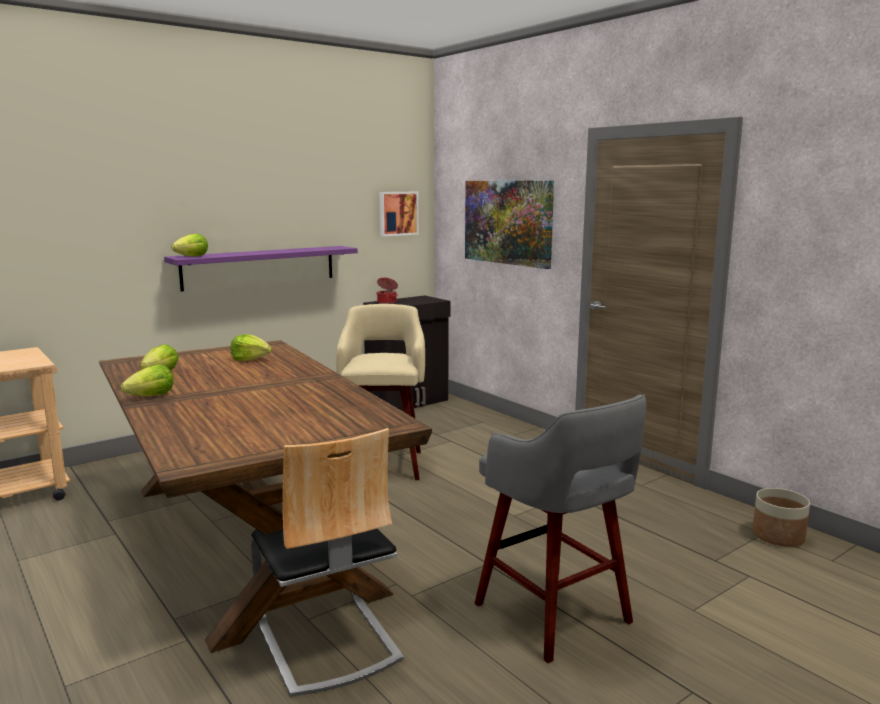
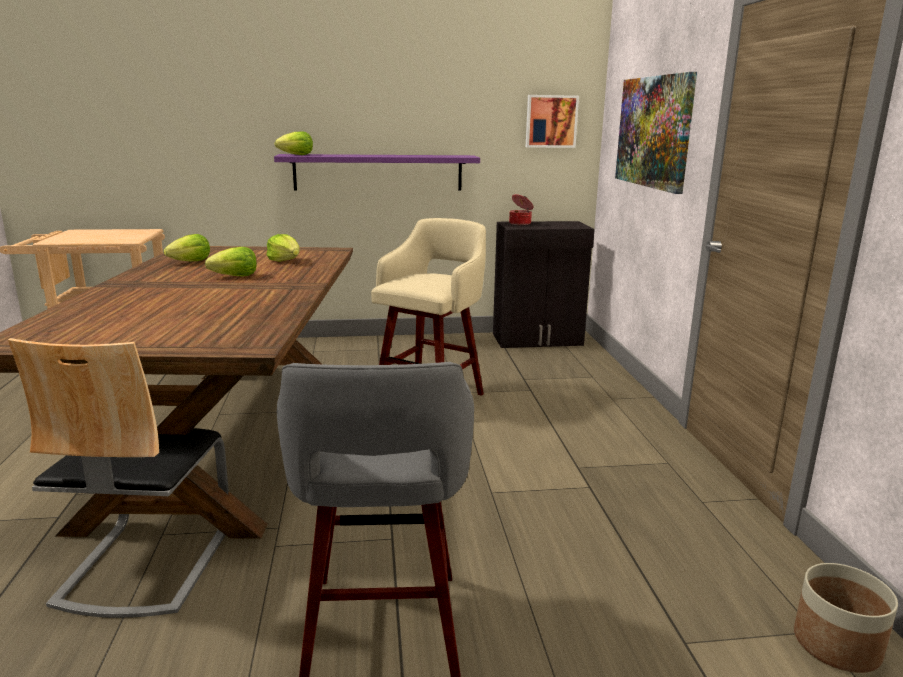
camera: 30 degrees right, 5 degrees up
(151, 396) = (135, 280): lettuce -> lettuce (235, 277)

